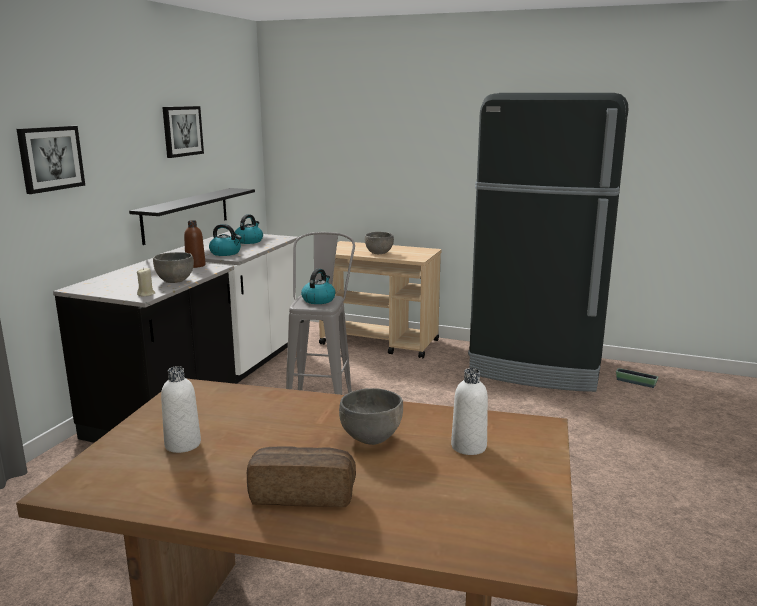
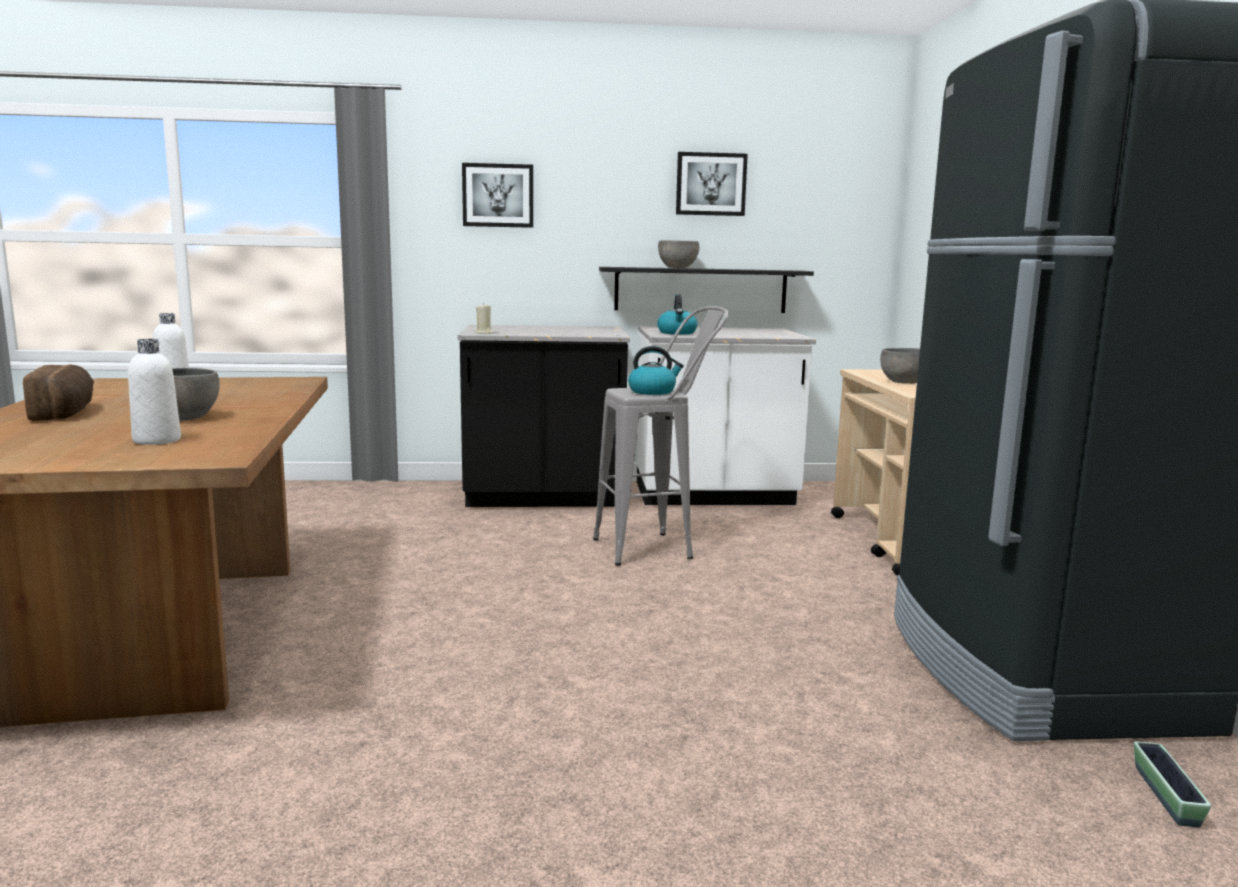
camera: 65 degrees right, 5 degrees down
(175, 281) = (540, 333): grey bowl -> grey bowl (677, 268)
(195, 265) = (608, 332): brown bottle -> none
(249, 241) = (748, 333): kettle -> none

